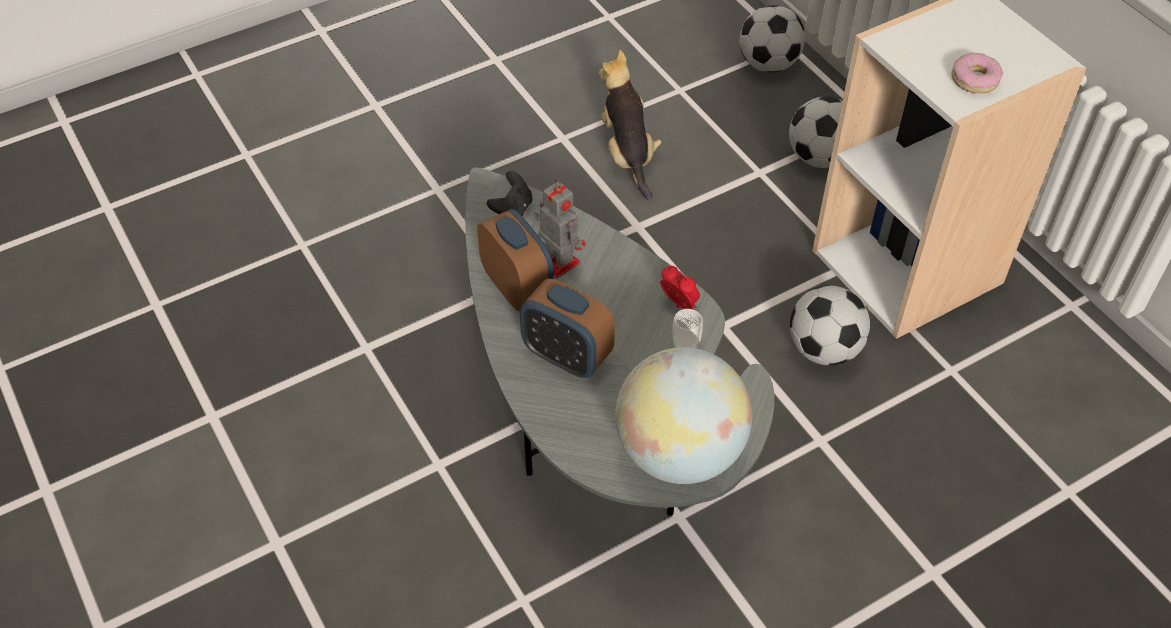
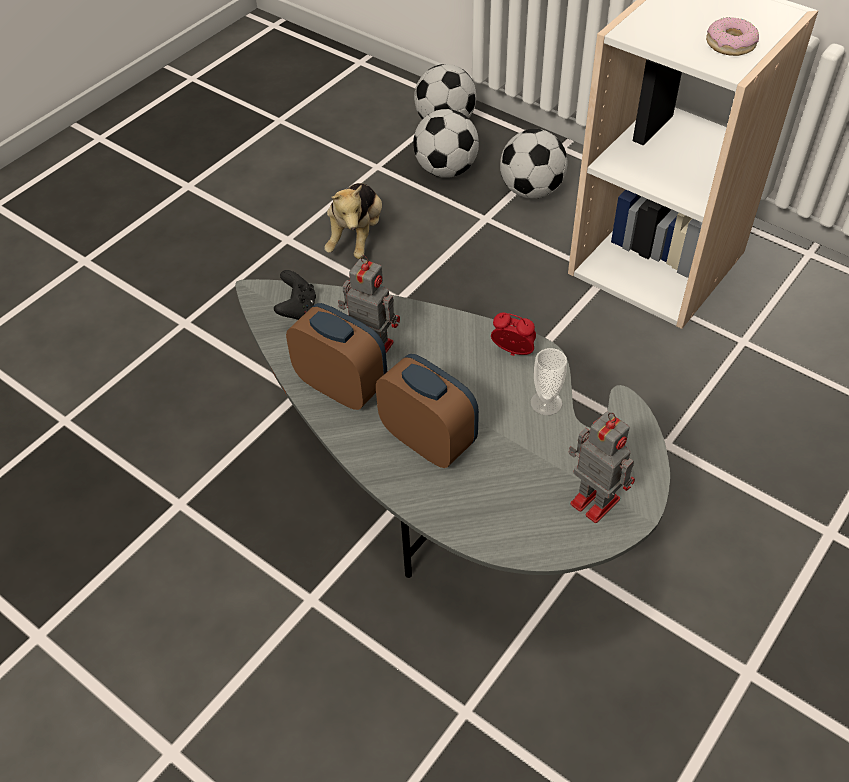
camera: 20 degrees left, 0 degrees up
(567, 356) = (428, 440): alarm clock -> alarm clock turned 150 degrees counterclockwise
(627, 154) = (356, 237): plush toy -> plush toy turned 135 degrees counterclockwise
(679, 452) = (593, 500): globe -> toy robot
(824, 350) = (626, 359): football -> football (447, 170)

